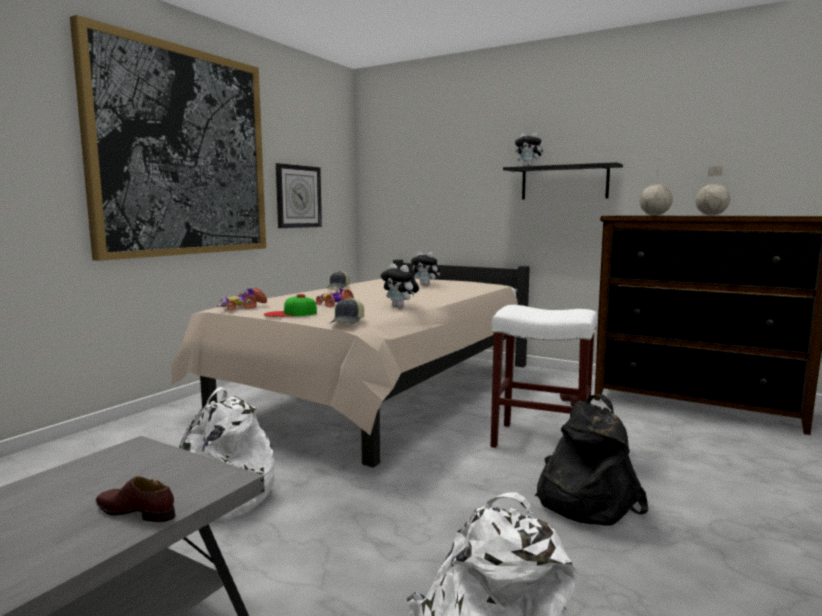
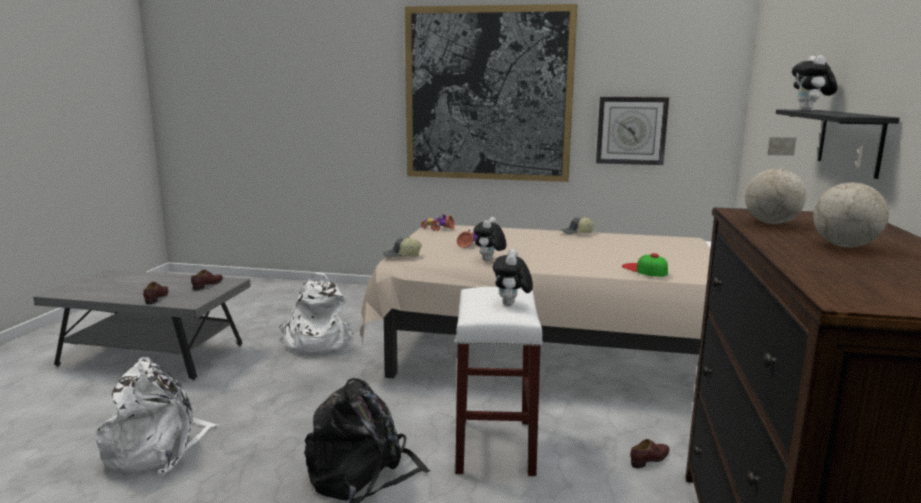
camera: 70 degrees right, 5 degrees up
(123, 466) = (208, 285): none -> brown shoe
(290, 313) = (421, 240): cap -> cap (644, 269)
(426, 285) = (647, 254): plush toy -> plush toy (511, 305)

